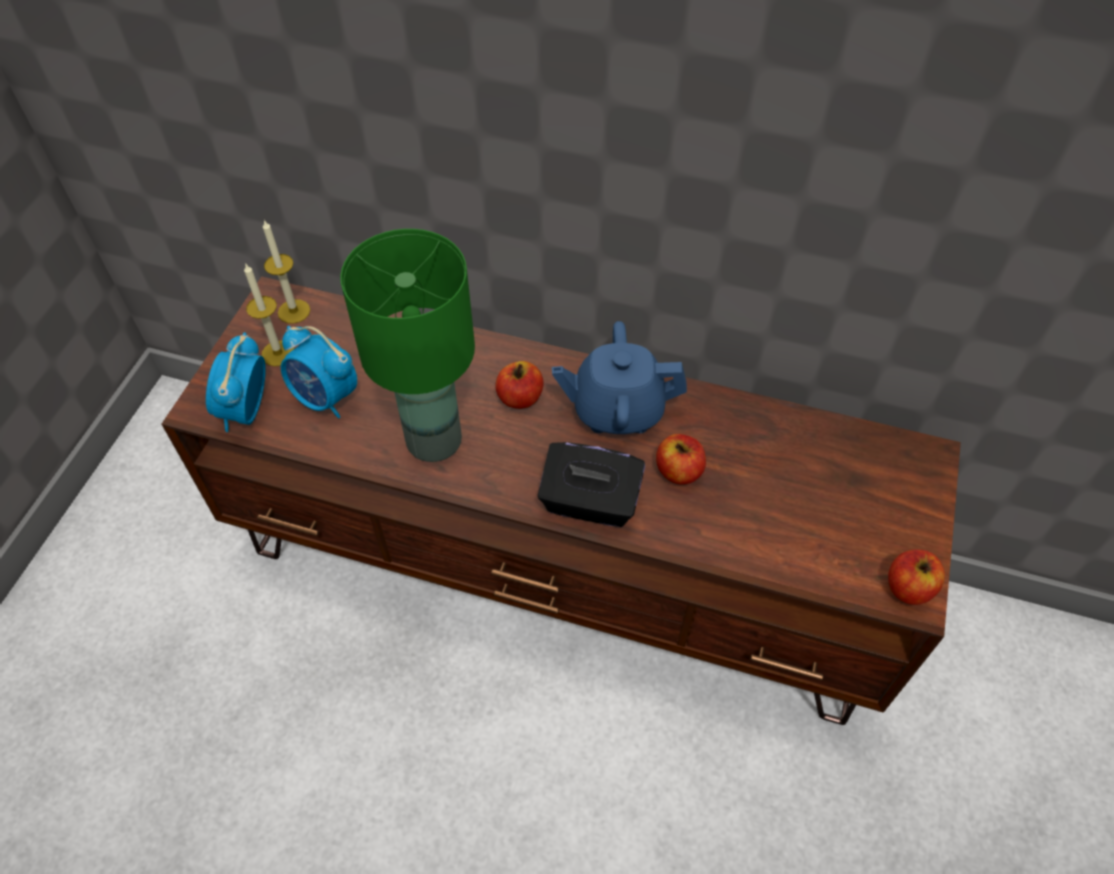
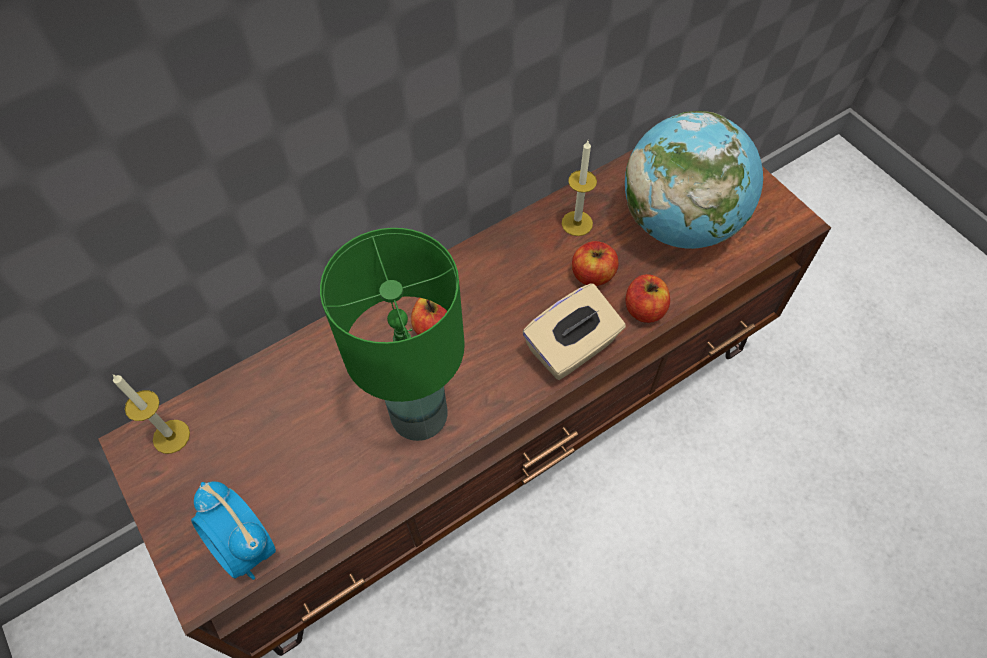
camera: 50 degrees left, 5 degrees up
(278, 353) = (206, 479): candle -> candle (577, 223)
(326, 398) = (296, 470): alarm clock -> none
(589, 503) = (572, 348): black tissue box -> beige tissue box
(617, 409) = (505, 273): blue teapot -> none
(805, 503) = (679, 223): none -> globe
(908, 587) = (784, 218): apple -> apple (644, 309)

